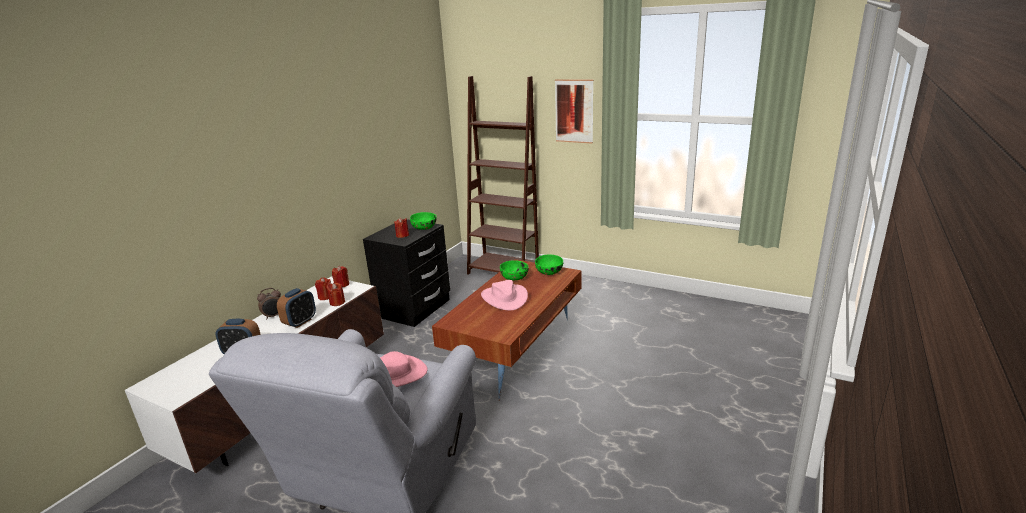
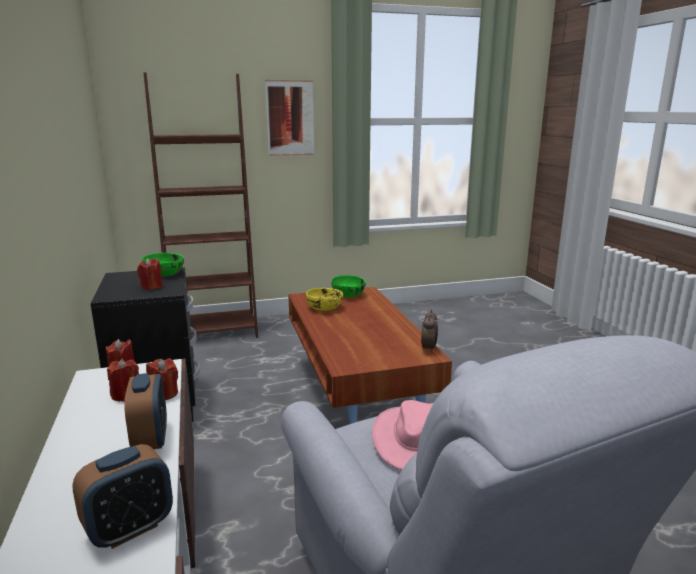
camera: 45 degrees left, 5 degrees down
(273, 316) = (74, 453): alarm clock -> alarm clock (429, 349)
(504, 298) = (354, 326): pink hat -> none
(514, 277) = (325, 308): green bowl -> yellow bowl

